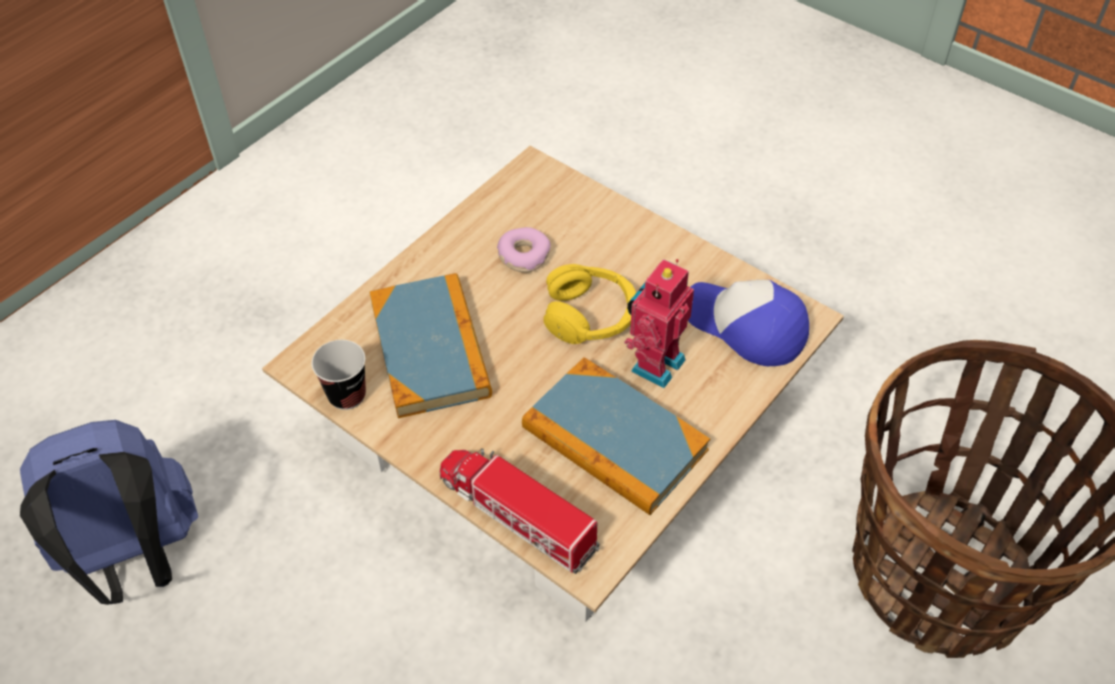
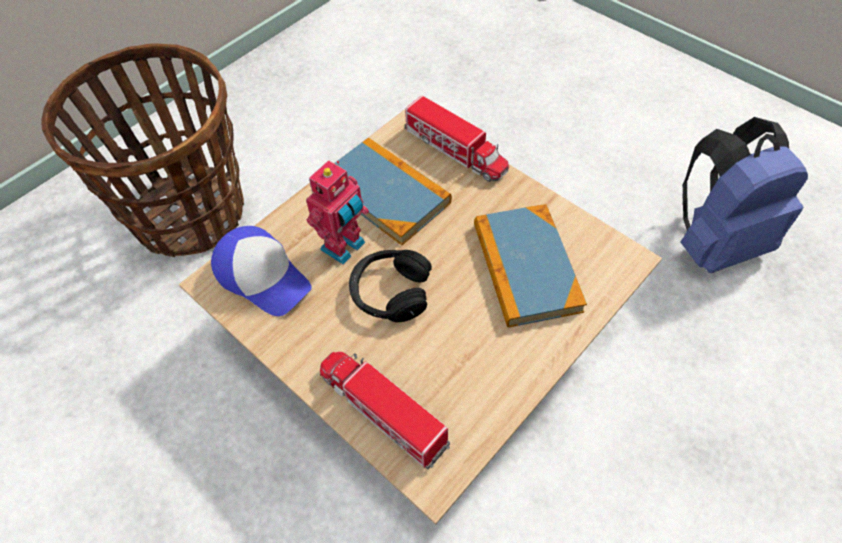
camera: 175 degrees left, 5 degrees up
(347, 395) = (586, 232): cup -> none
(523, 255) = (446, 358): donut -> none
(584, 212) = (382, 410): none -> toy truck
(590, 315) = (390, 292): yellow headphones -> black headphones

